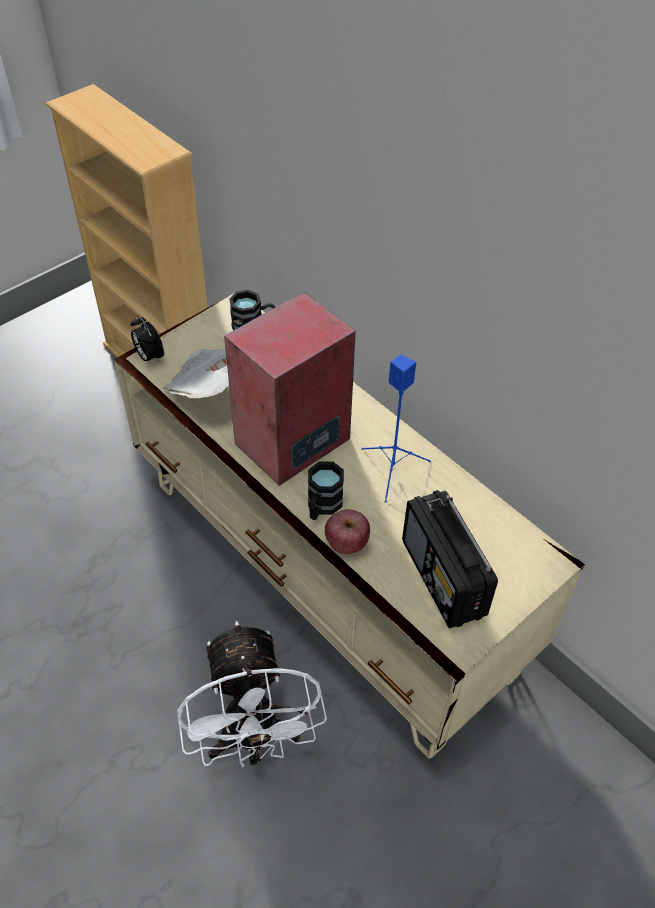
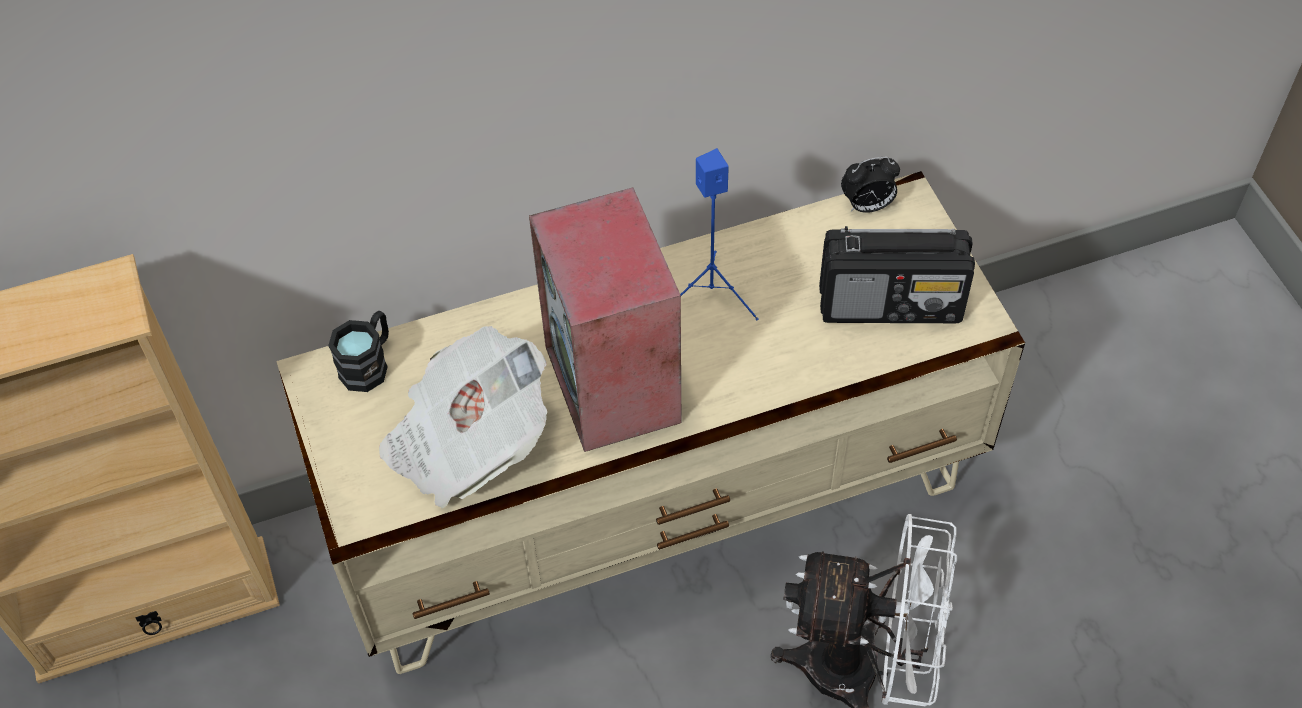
camera: 65 degrees left, 5 degrees up
(149, 357) = (356, 513): alarm clock -> alarm clock (867, 206)
(322, 506) = (736, 387): black mug -> none
(346, 543) = (803, 380): apple -> none

